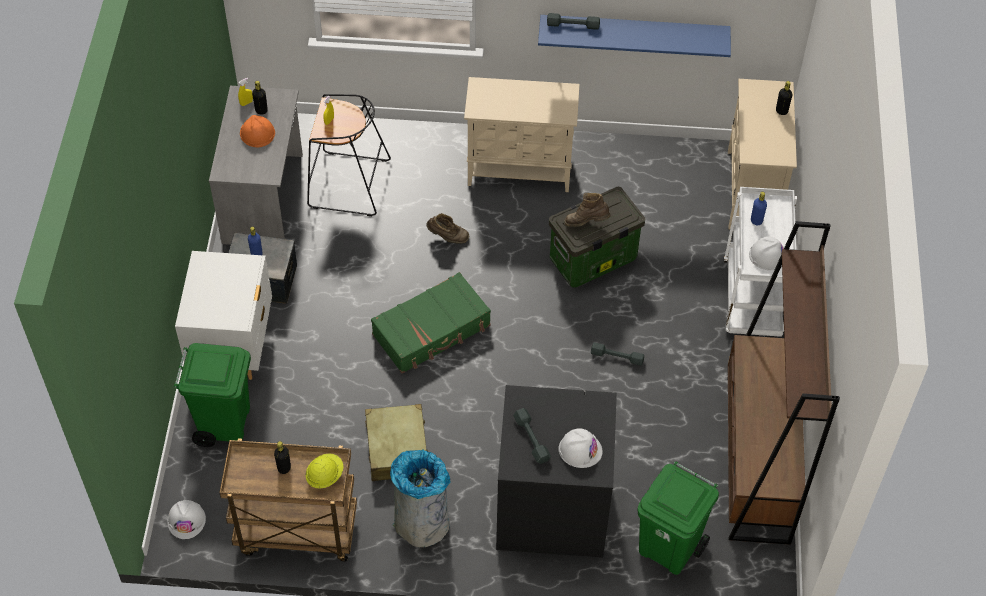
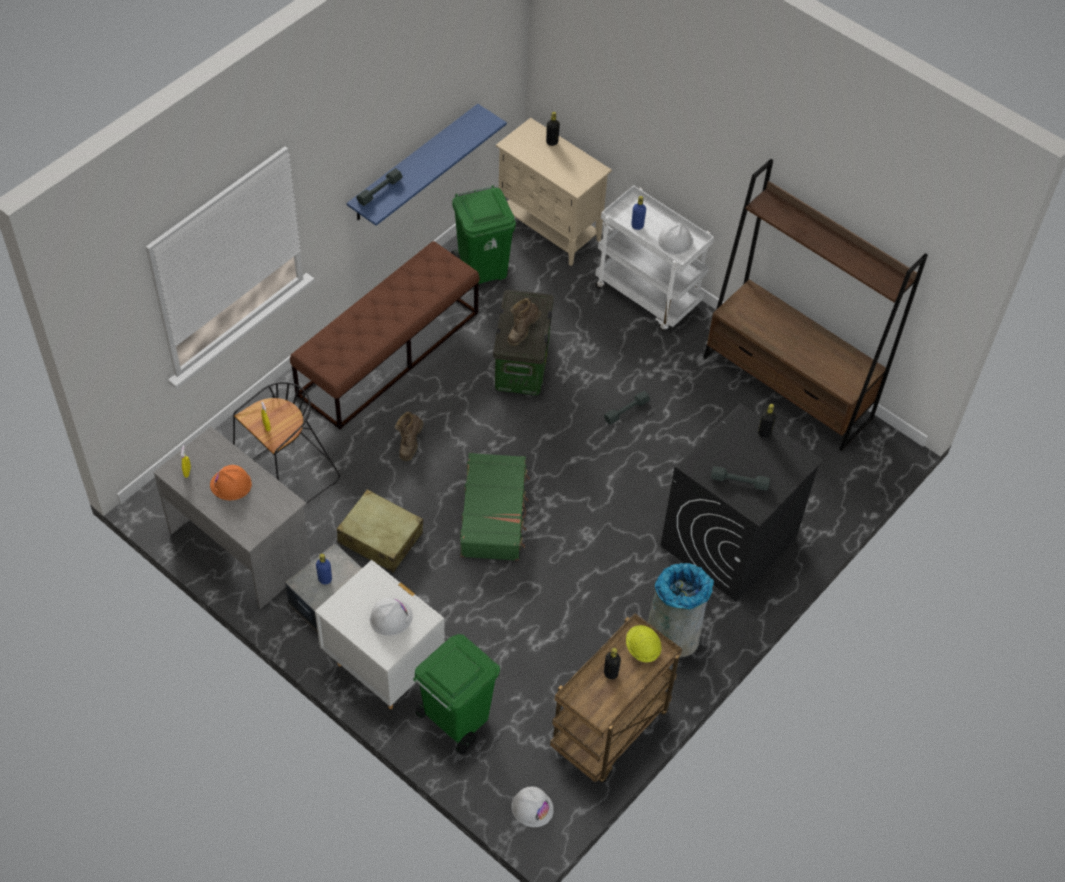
camera: 55 degrees left, 0 degrees up
(261, 110) = (207, 466): black bottle -> black bottle (764, 433)
(397, 449) = (589, 610): beige suitcase -> beige suitcase (380, 538)
(447, 237) = (410, 444): brown boot -> brown boot turned 150 degrees clockwise
(520, 170) = (389, 353): beige cabinet -> brown bench
(580, 450) = (774, 458): white hard hat -> white hard hat (391, 617)
(669, 548) = (821, 491): green trash can -> green trash can (483, 270)

